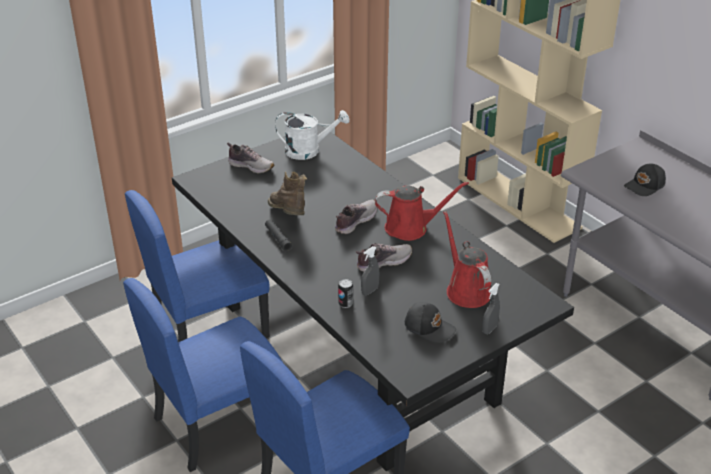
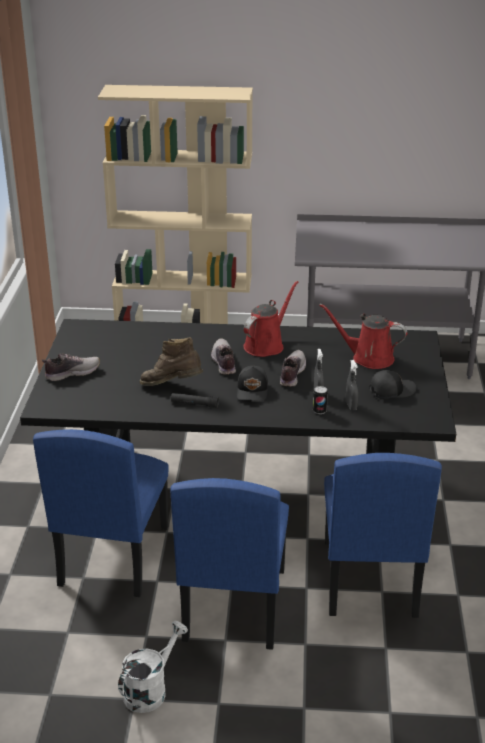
camera: 50 degrees left, 5 degrees down
(309, 151) = (95, 339): white watering can -> white watering can (150, 689)
(489, 329) = (421, 369): grey spray bottle -> grey spray bottle (351, 406)
(645, 186) = (354, 245): black cap -> black cap (253, 391)

